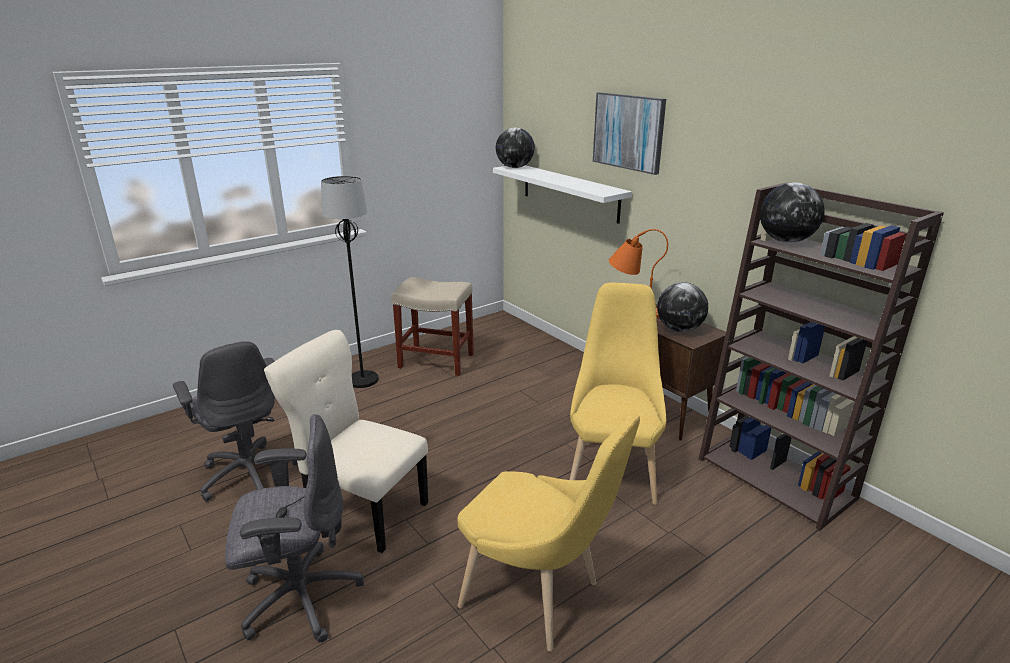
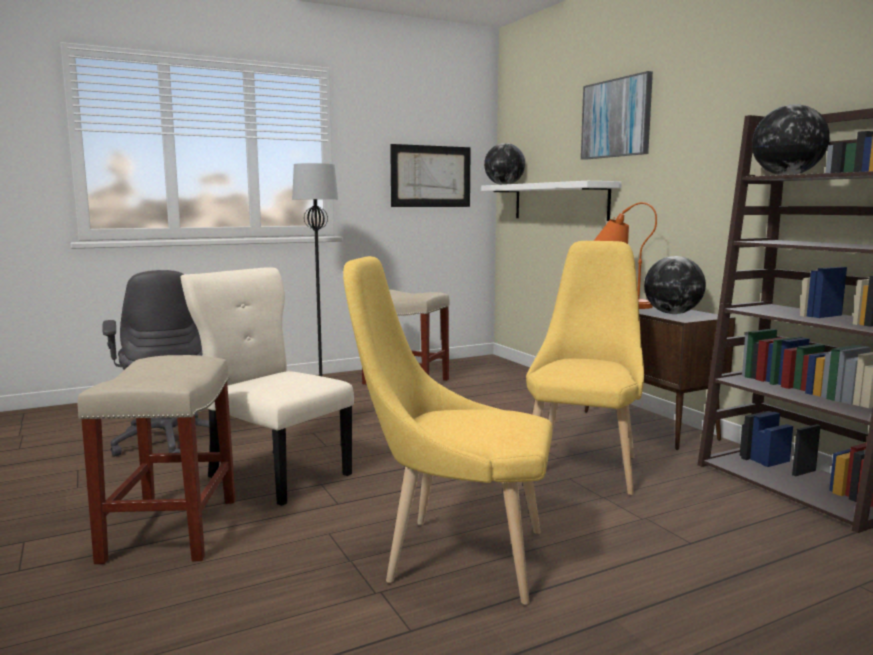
camera: 10 degrees right, 15 degrees down
(299, 597) = (171, 530): grey office chair -> beige stool
(444, 159) = (431, 176): none -> picture
(538, 598) = (454, 556): yellow chair -> yellow chair turned 150 degrees clockwise

